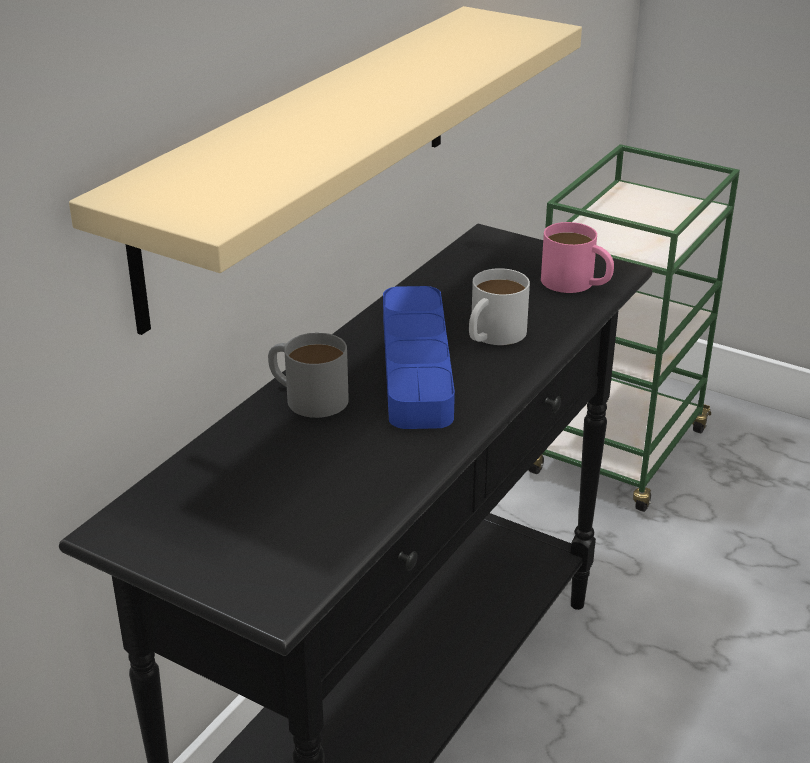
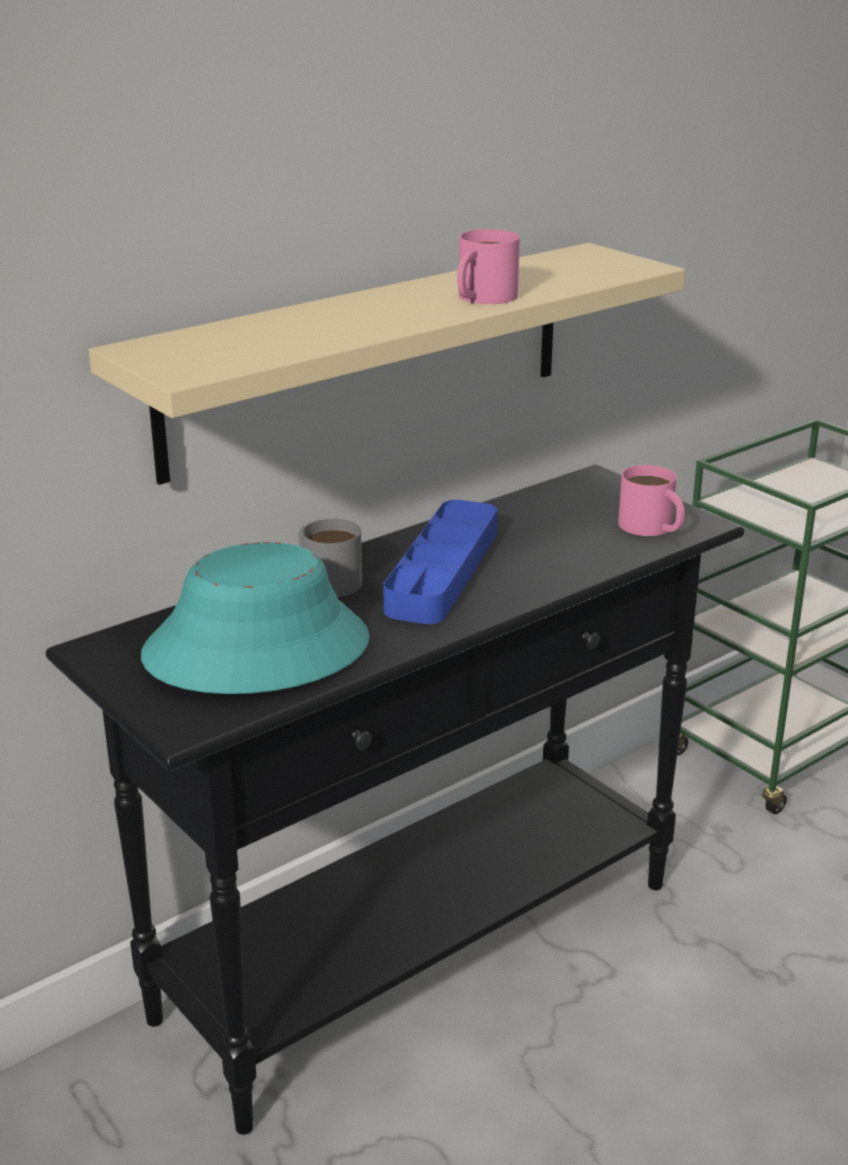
camera: 20 degrees right, 5 degrees down
(291, 492) = (257, 648): none -> turquoise hat
(429, 83) = (481, 298): none -> pink mug
(492, 335) = (533, 558): white mug -> none

